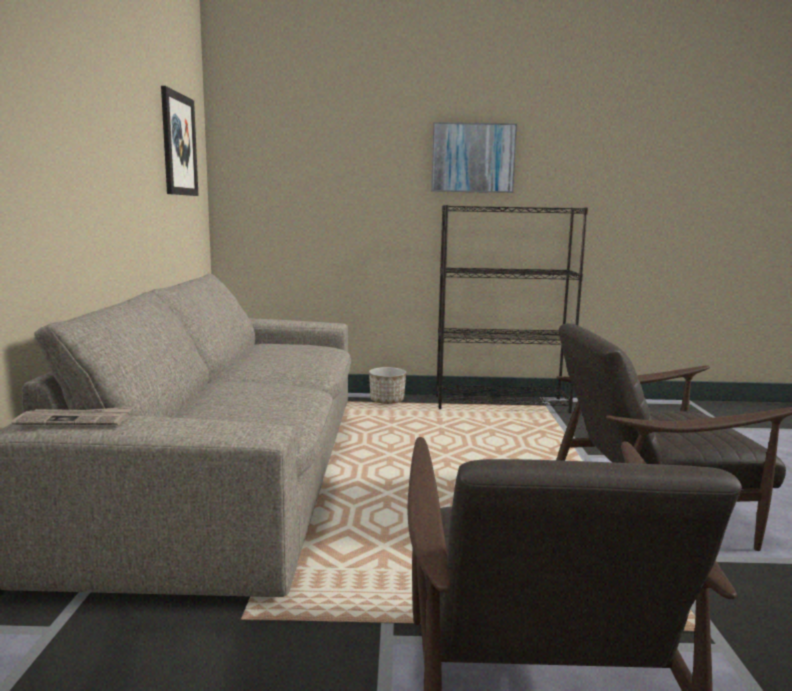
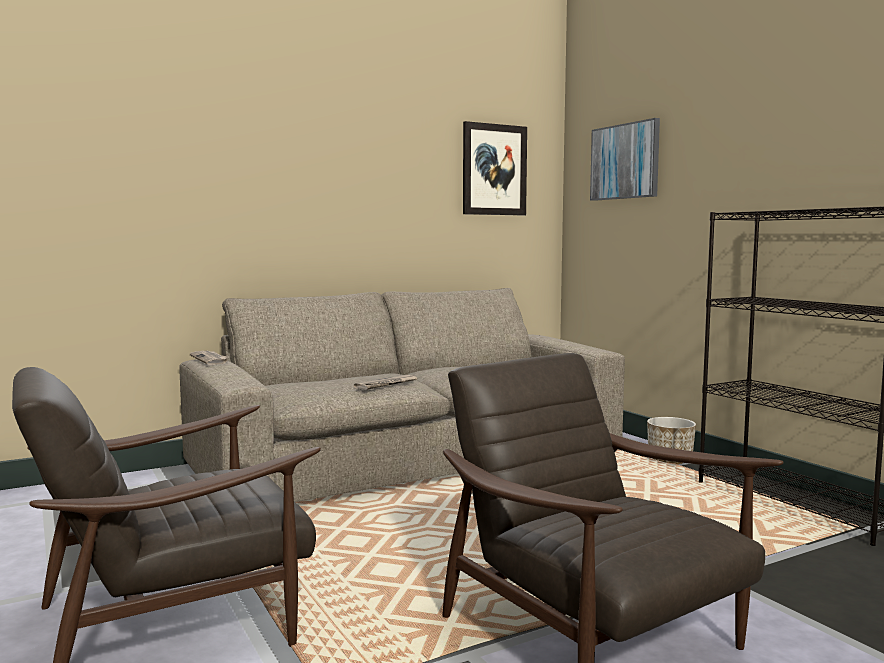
camera: 60 degrees right, 5 degrees down
(287, 392) = (386, 384): none -> newspaper
(473, 158) = (800, 145): picture -> picture (625, 161)

